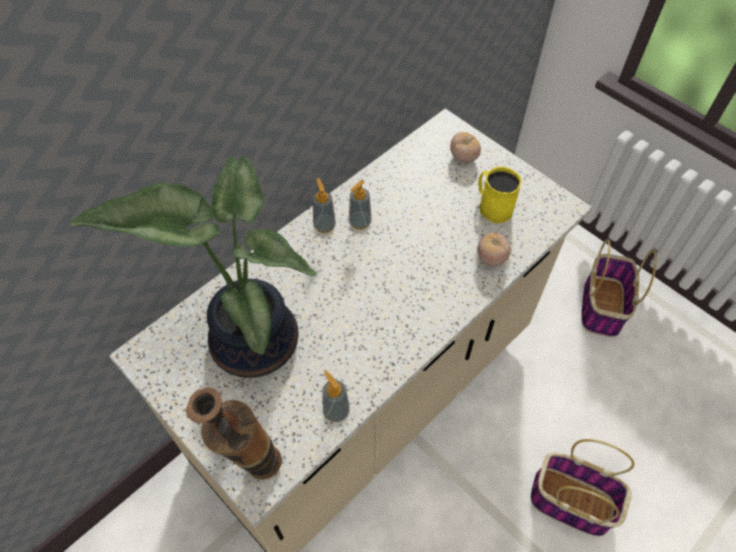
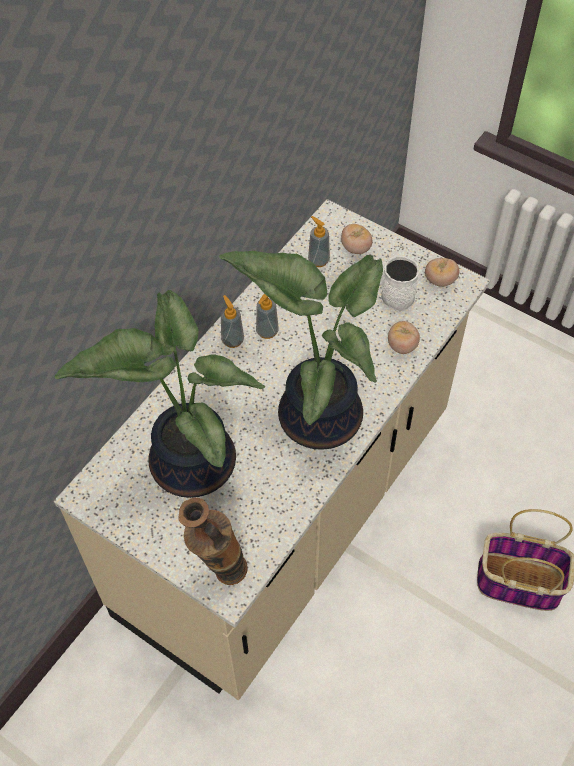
camera: 10 degrees left, 0 degrees up
(336, 411) = (286, 513): soap dispenser -> soap dispenser (318, 260)
(392, 311) = (318, 413): none -> potted plant
(492, 206) = (393, 295): yellow mug -> white mug
(541, 200) = (440, 280): none -> tomato
(602, 305) = (519, 375): basket -> none

